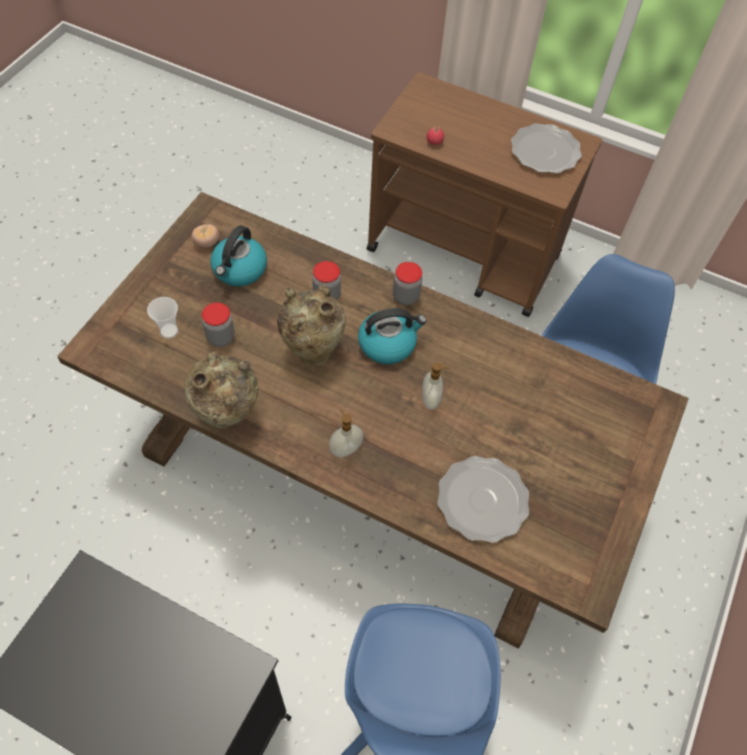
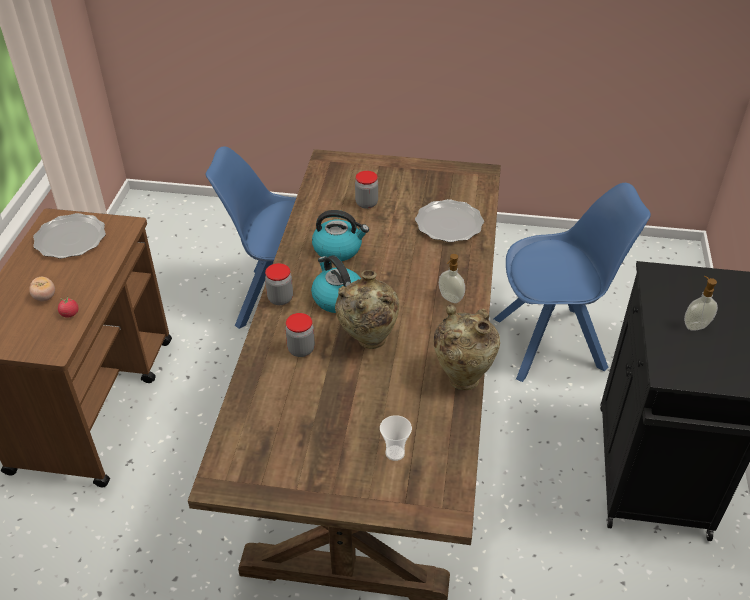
camera: 105 degrees left, 15 degrees down
(207, 243) = (267, 464): tomato -> tomato (45, 297)
(221, 337) = (383, 410): jar -> jar (366, 203)
(239, 270) = (294, 423): kettle -> kettle (338, 249)
(431, 400) = (380, 263): soap dispenser -> soap dispenser (695, 325)

